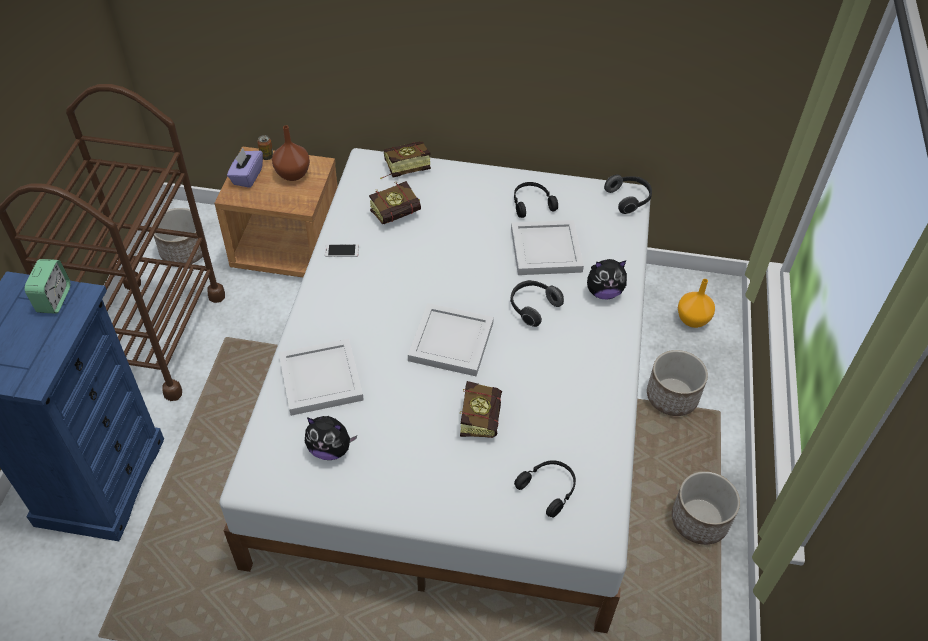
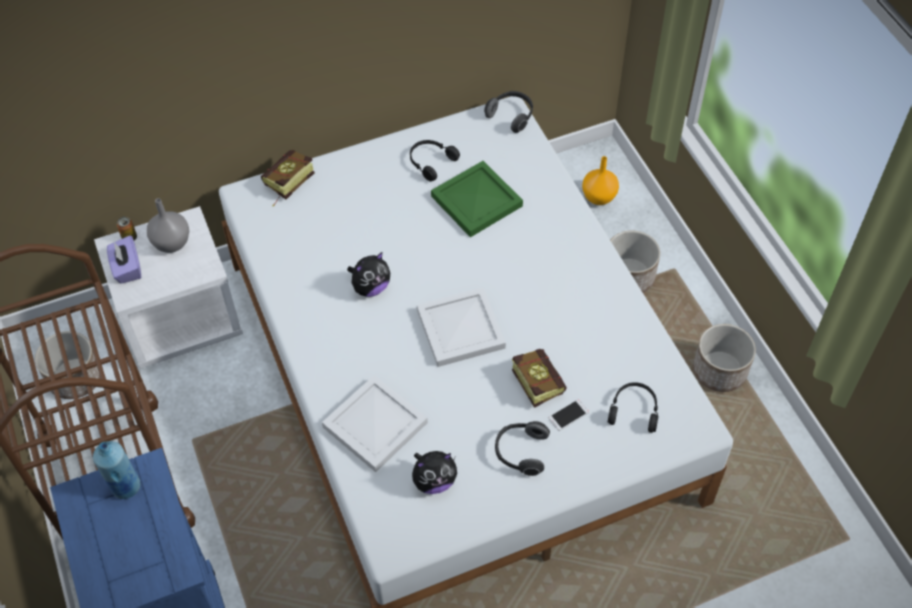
camera: 30 degrees left, 5 degrees up
(54, 299) = (125, 487): alarm clock -> blue bottle
(288, 248) = (181, 319): brown nightstand -> white nightstand
(293, 174) = (173, 243): brown vase -> grey vase
(342, 251) = (295, 296): phone -> phone (568, 415)
(400, 213) = (319, 232): book -> none
(532, 307) = (505, 260): headphones -> headphones (520, 452)
(547, 251) = (478, 201): white tray -> green tray
(603, 292) = (553, 215): plush toy -> plush toy (370, 287)

